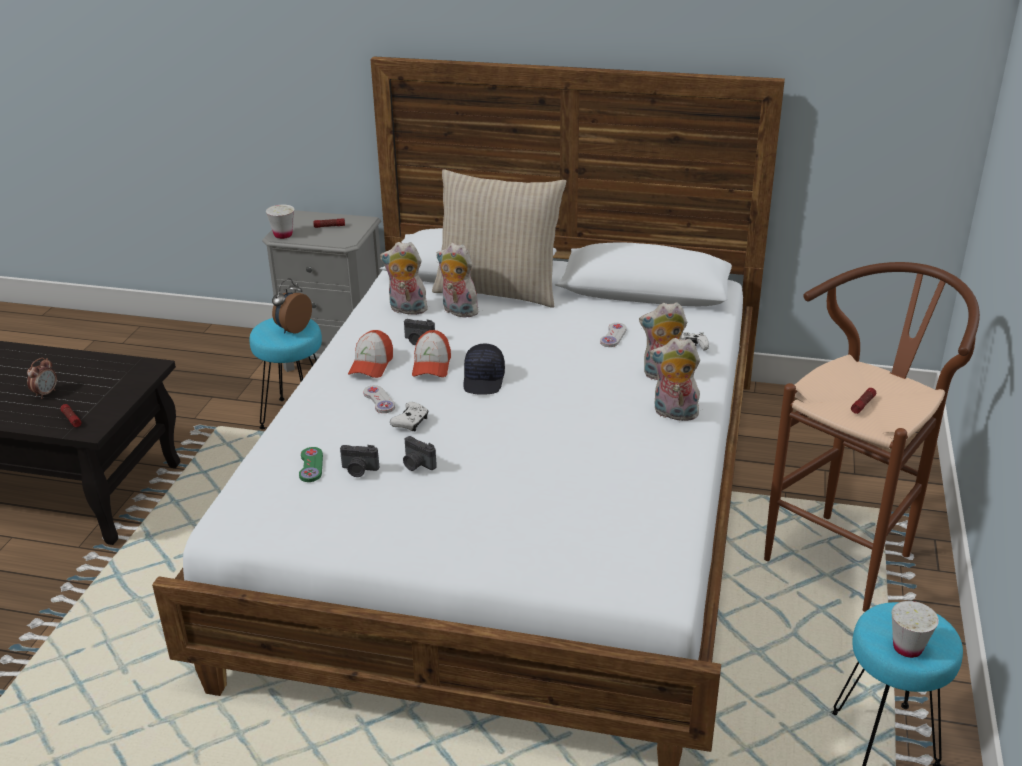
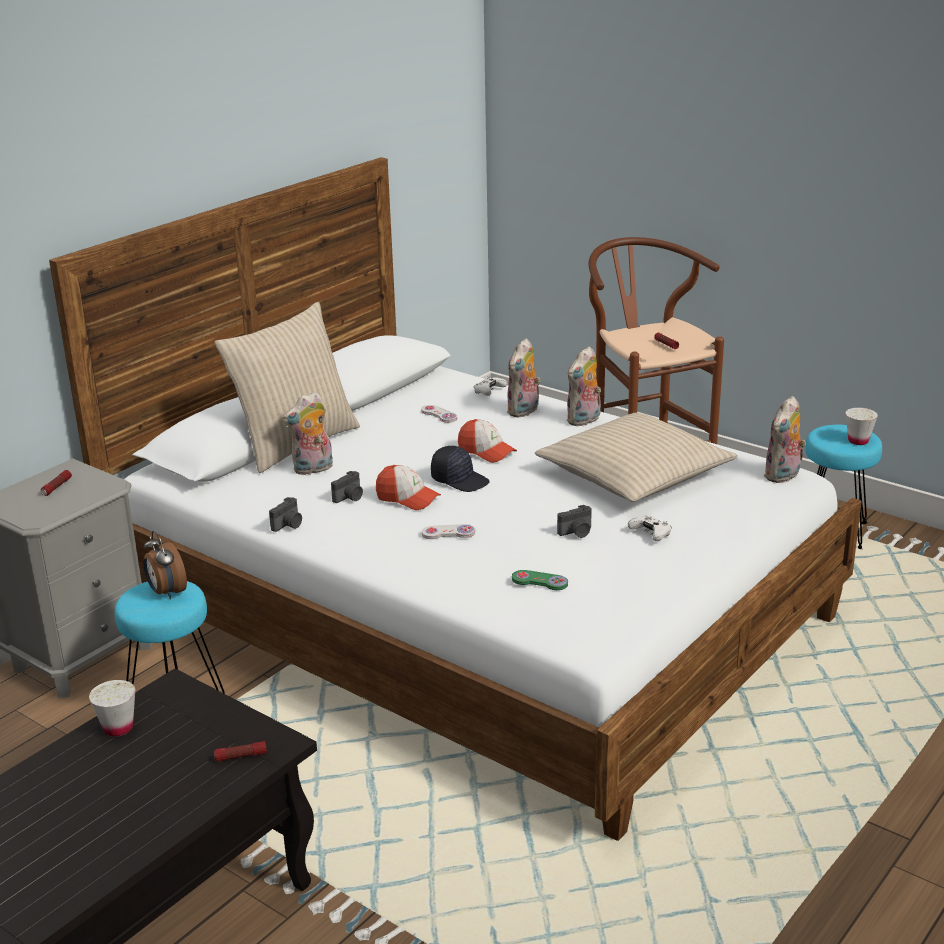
camera: 65 degrees left, 5 degrees down
(46, 393) = (151, 774): alarm clock -> none
(283, 235) = (38, 517): white cup -> white cup (118, 728)
(359, 470) = (567, 559): camera -> camera (288, 525)
(371, 365) = (373, 527): cap -> cap (486, 451)
(406, 310) = (278, 493): plush toy -> plush toy (783, 476)
(411, 422) = (505, 523): white game controller -> white game controller (651, 534)
(570, 472) = (633, 475): none -> beige pillow

